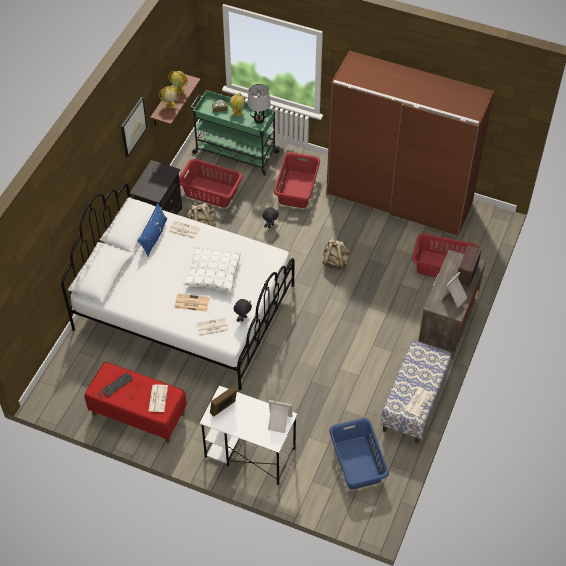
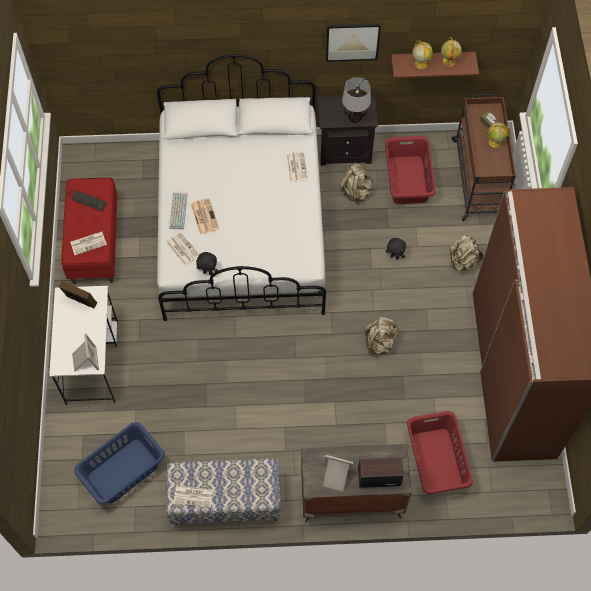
camera: 65 degrees right, 10 degrees up
(154, 236) = (273, 144): blue pillow -> none
(175, 318) = (177, 210): none -> keyboard
(212, 273) = (252, 219): white pillow -> none
(234, 152) = (478, 177): green cart -> brown cart
(259, 120) = (497, 168): table lamp -> table lamp (355, 118)
(297, 189) = (462, 261): red laundry basket -> beige backpack

